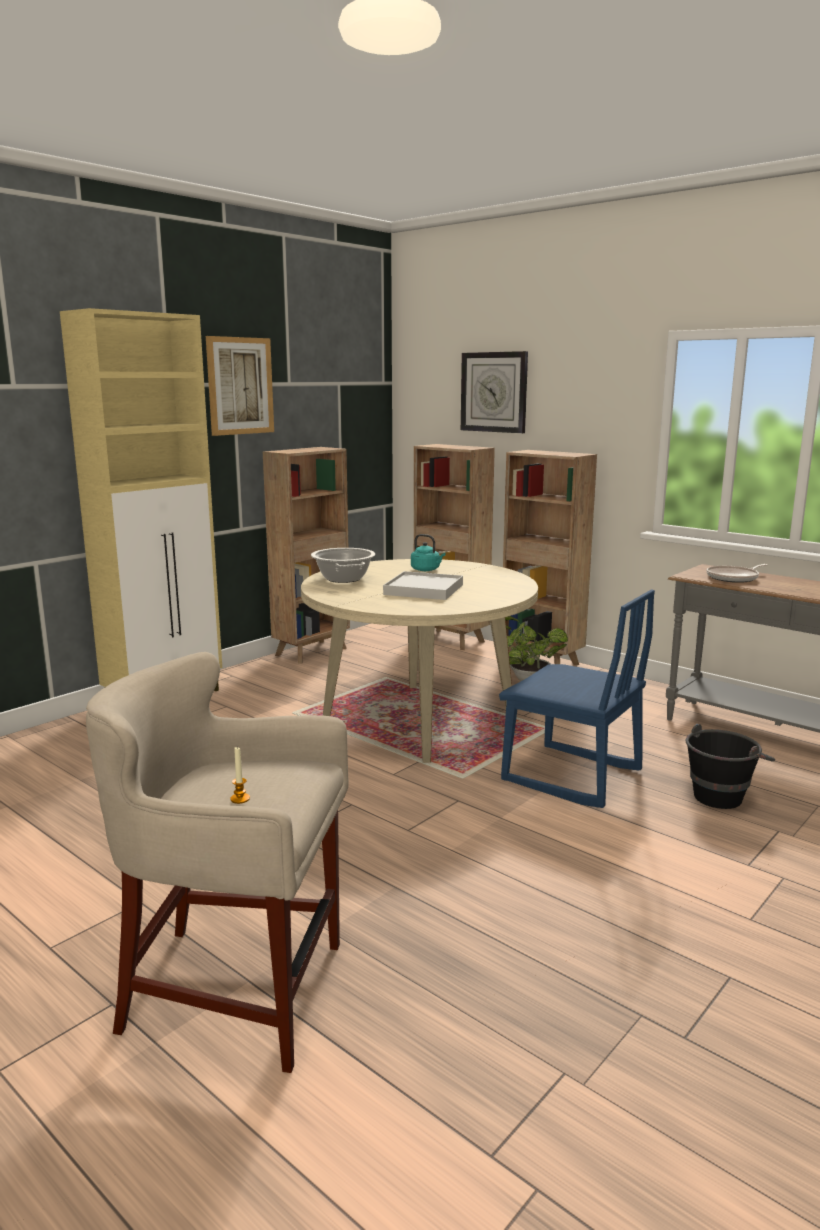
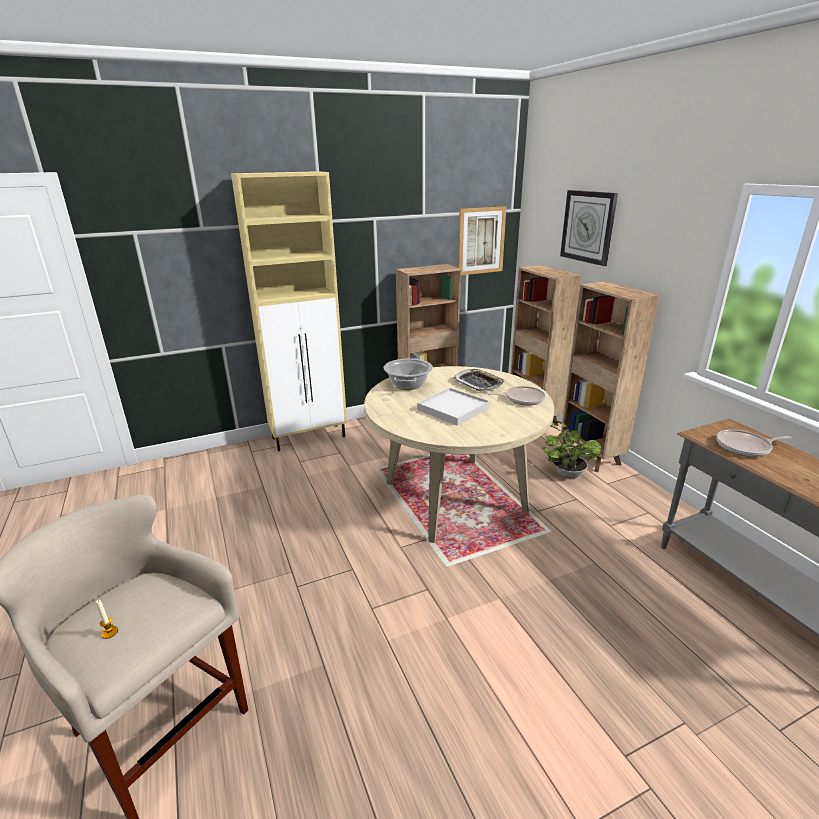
camera: 25 degrees right, 10 degrees up
(240, 386) = (380, 219): picture -> picture (481, 241)
(426, 570) = (478, 383): turquoise kettle -> tray
(490, 575) = (522, 399): none -> frying pan
(571, 776) = (532, 590): blue chair -> none
(723, 794) = (657, 655): black bucket -> none

